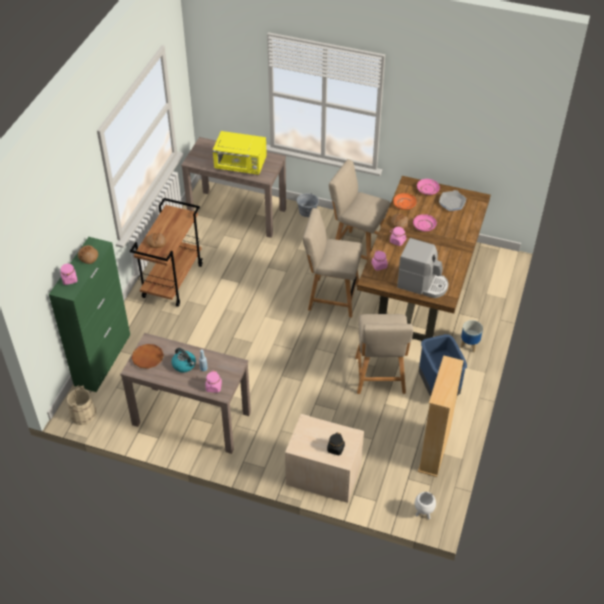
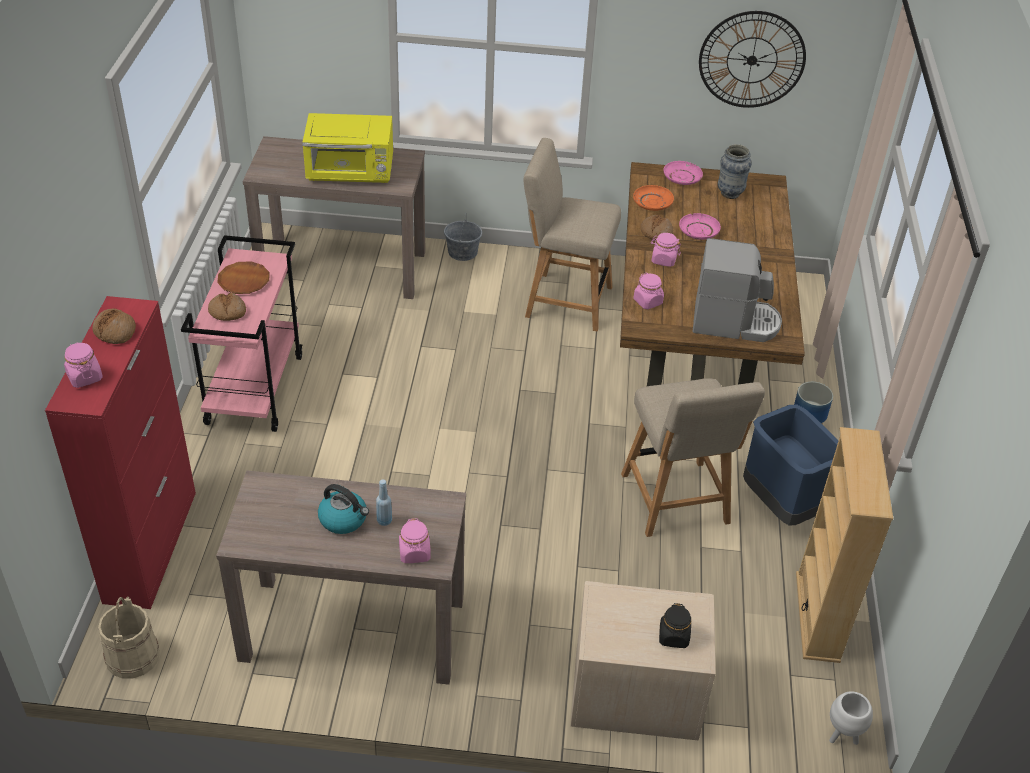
camera: 15 degrees left, 5 degrees down
(103, 359) = (151, 545): green cabinet -> red cabinet
(147, 358) = (265, 516): brown plate -> brown plate (244, 281)
(172, 280) = (254, 389): brown cart -> pink cart
(331, 297) = (546, 381): beige chair -> none
(452, 203) = (730, 193): frying pan -> vase
(470, 129) = (752, 60): none -> wall clock

